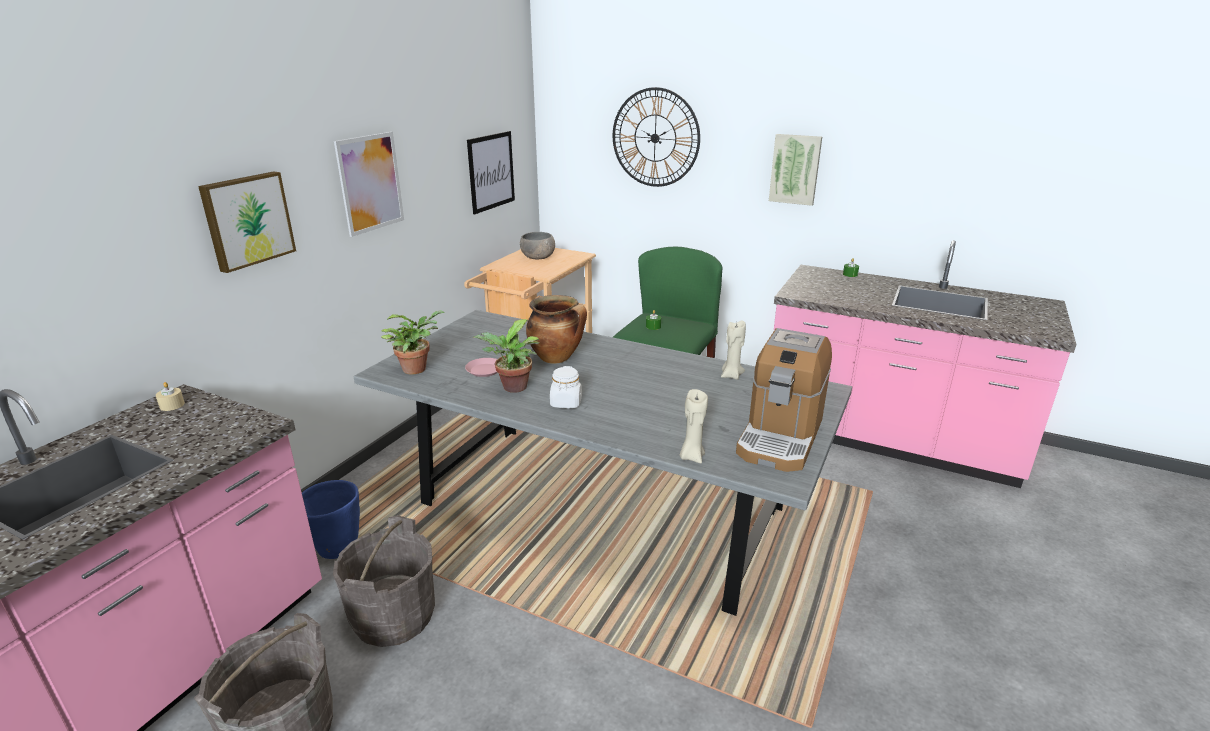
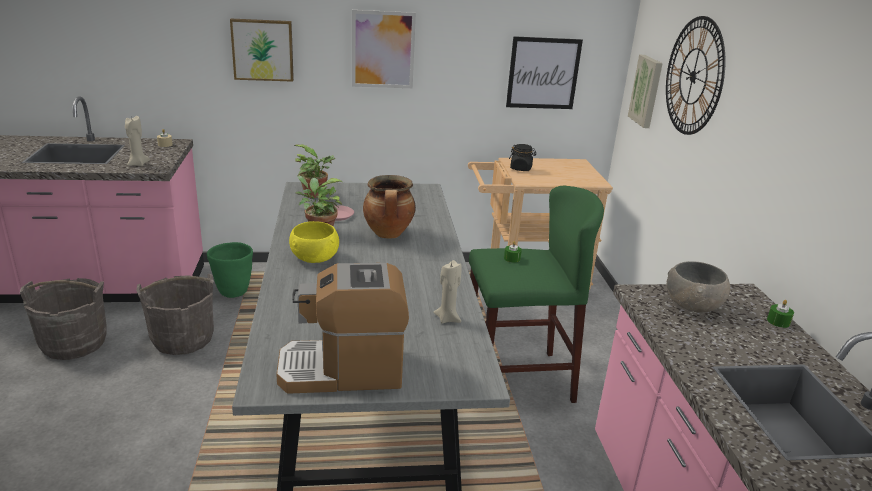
camera: 55 degrees right, 0 degrees up
(337, 548) = (233, 292): blue planter -> green planter
(520, 267) = (521, 168): none -> black jar
(538, 257) = (558, 169): grey bowl -> grey bowl (693, 305)
(566, 403) = (314, 257): white jar -> yellow bowl
(691, 456) = (269, 331): beige candle -> beige candle (138, 164)
(795, 169) = (786, 153): picture -> picture (647, 91)

